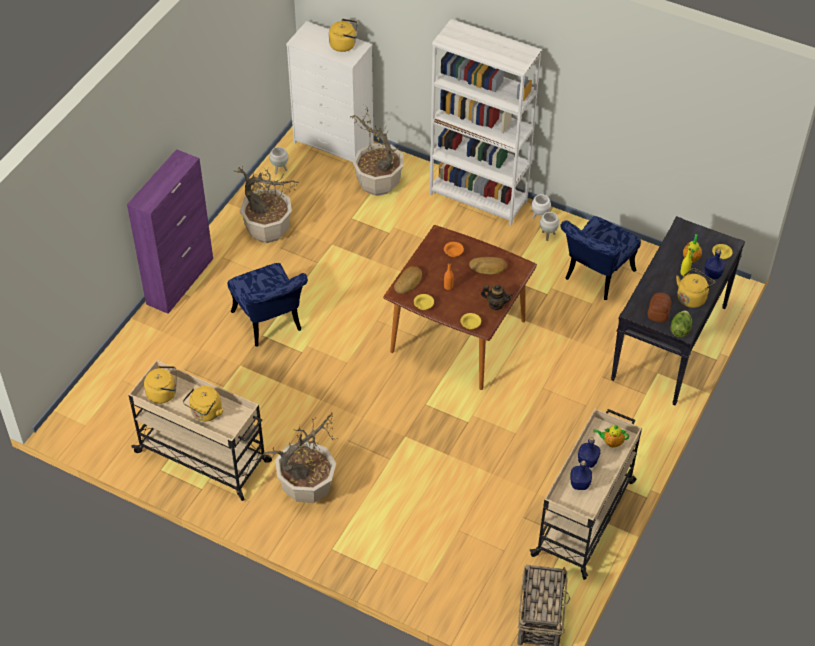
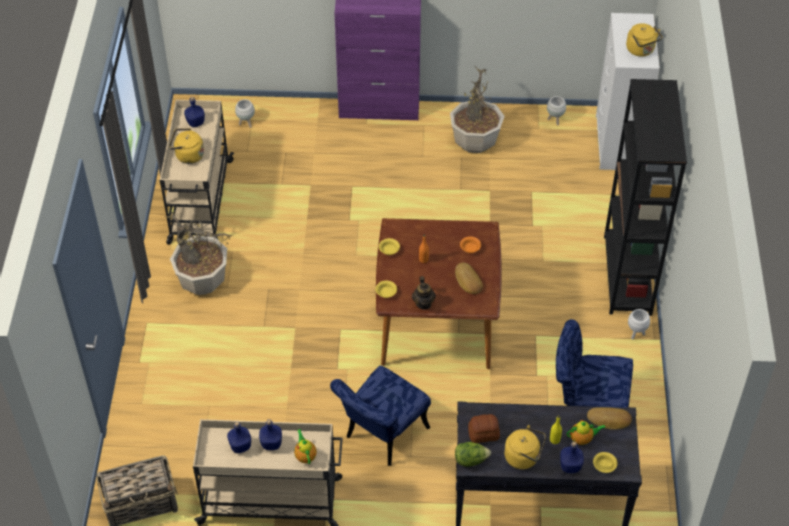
camera: 65 degrees right, 0 degrees up
(163, 393) = (195, 123): yellow kettle -> blue bottle
(270, 325) = (367, 186): blue chair -> blue chair (381, 436)
(378, 184) = (588, 194): potted plant -> none
(408, 282) = (411, 229): bread -> bread (609, 420)
(478, 198) = (627, 275): white bookcase -> black bookcase
(547, 235) = (616, 349): white planter -> white planter (246, 123)

